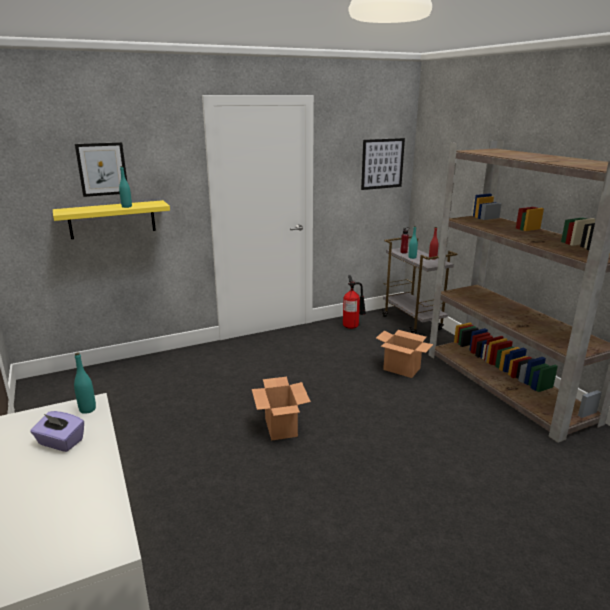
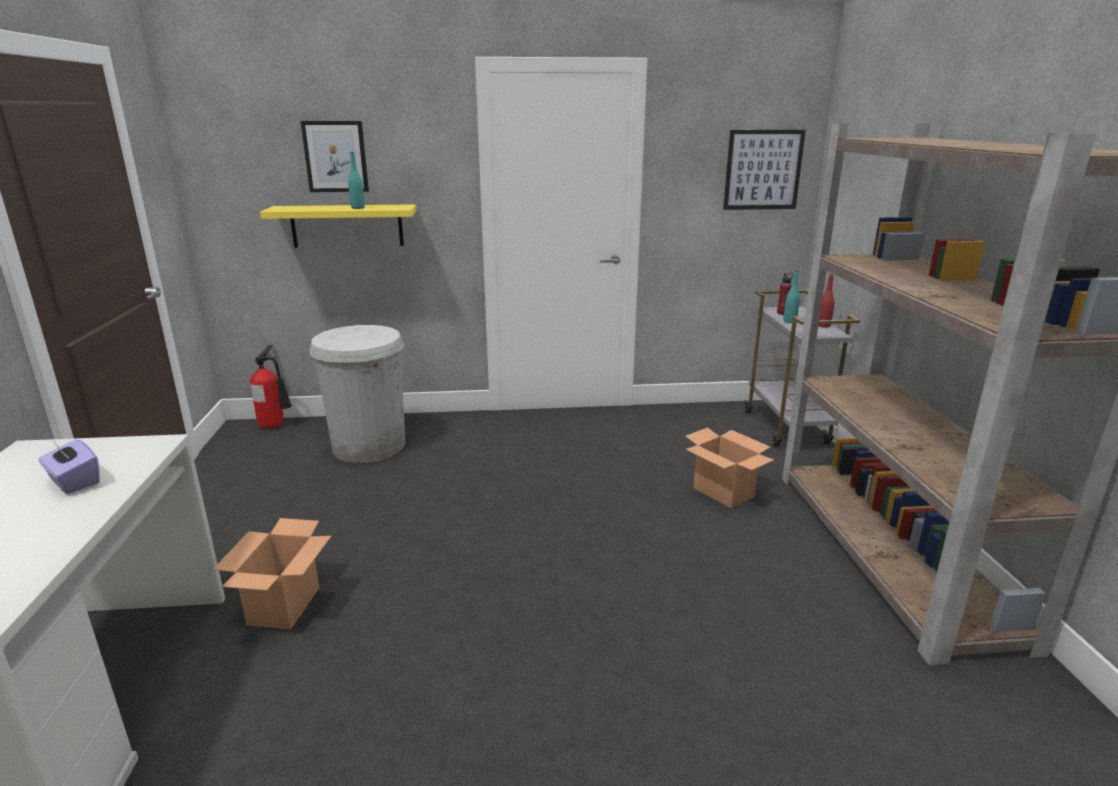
camera: 20 degrees right, 0 degrees up
(87, 409) = (145, 449): turquoise bottle -> none
(150, 380) = (368, 446): none -> white trash can
(281, 427) = (487, 540): cardboard box -> cardboard box (284, 606)
(352, 326) = (688, 419): fire extinguisher -> fire extinguisher (276, 425)

